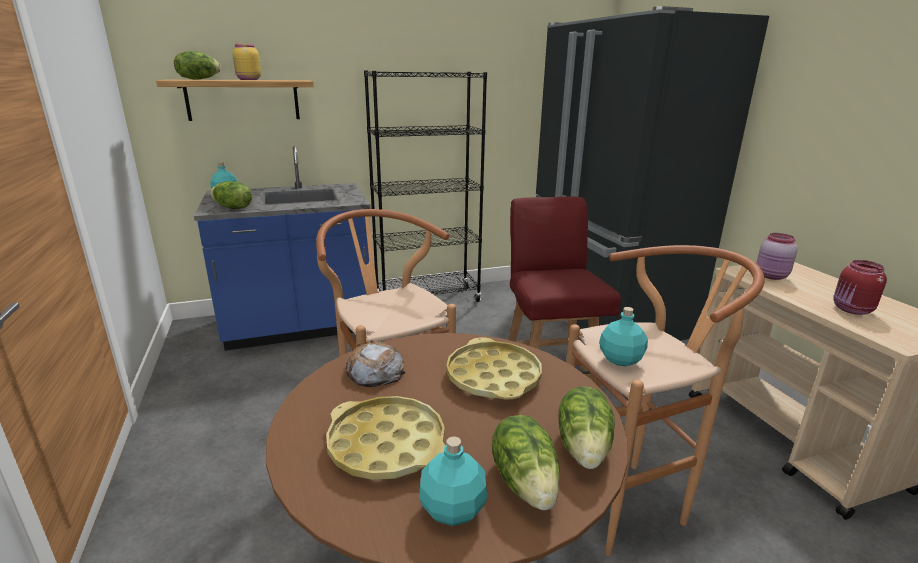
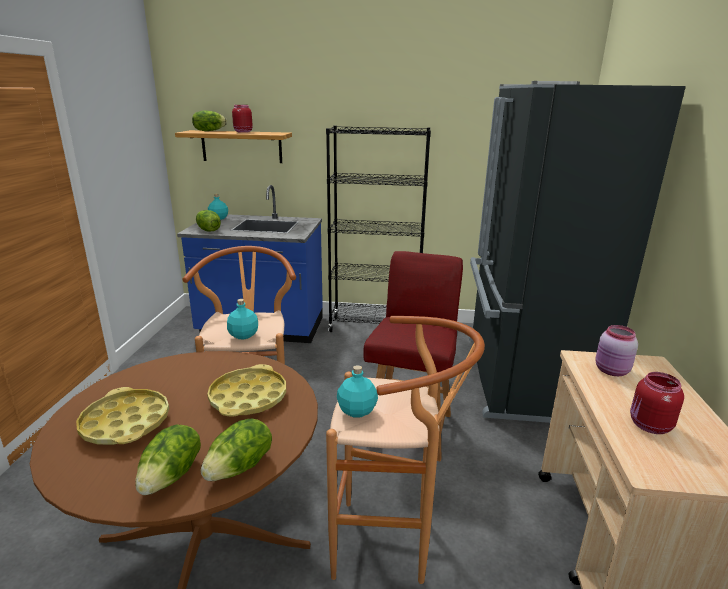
camera: 25 degrees right, 0 degrees up
(248, 79) = (242, 132): yellow jar -> red jar
(374, 371) = (179, 371): bread -> none
(453, 509) = (110, 476): turquoise bottle -> turquoise bottle (244, 335)

